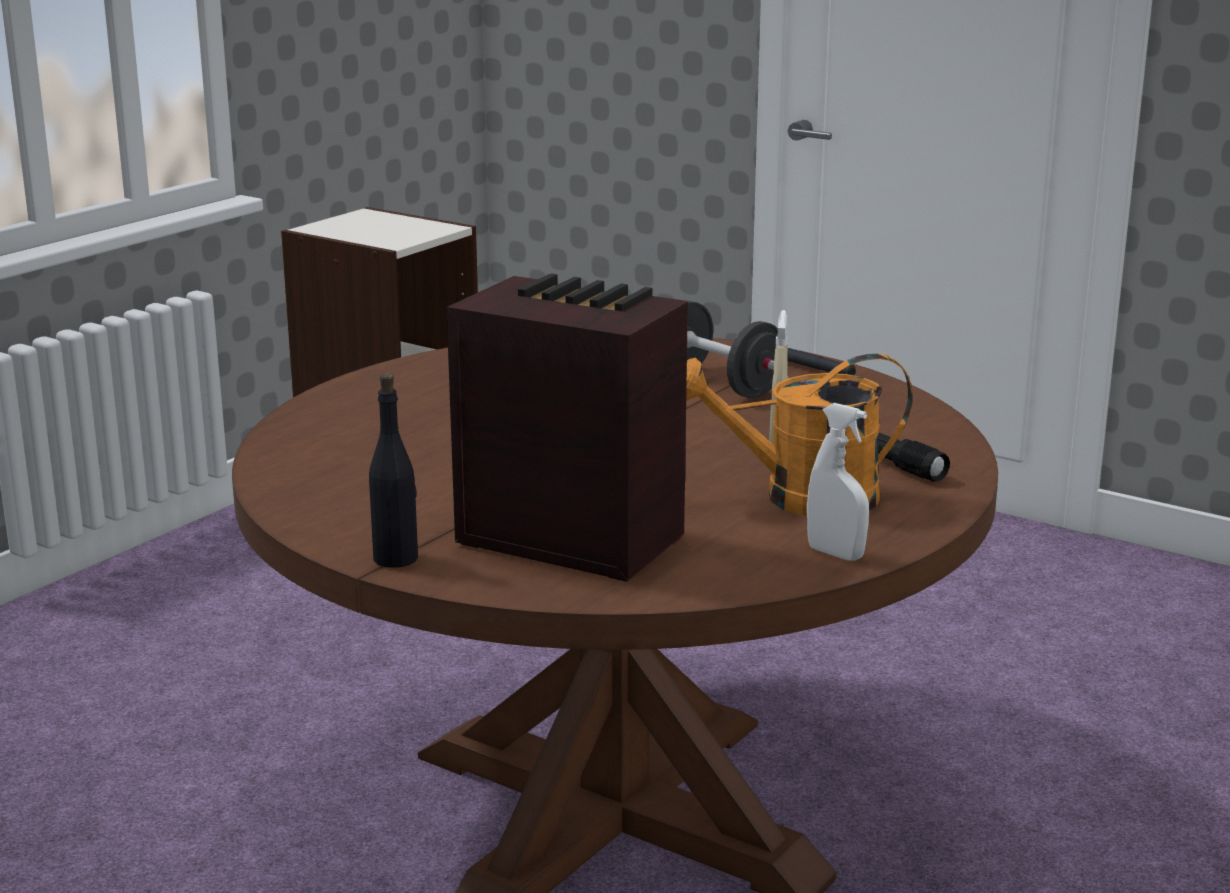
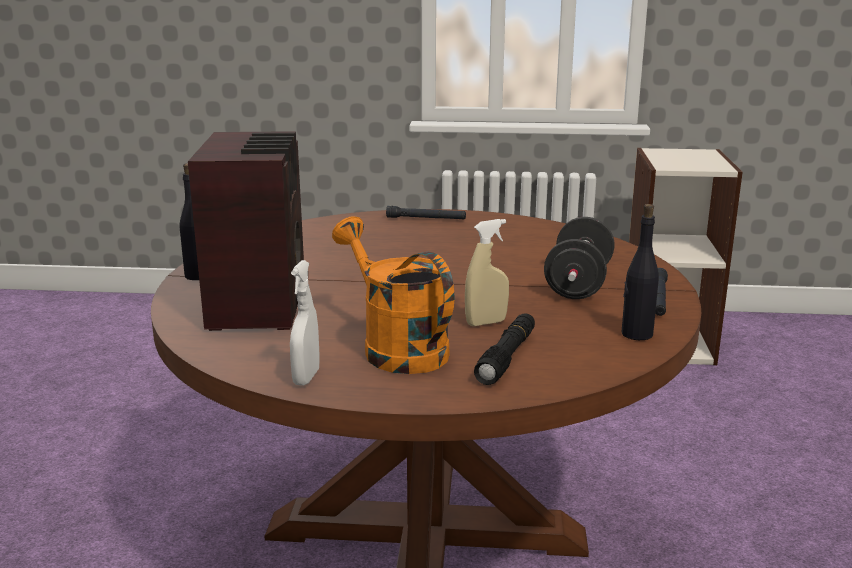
camera: 60 degrees right, 0 degrees up
(369, 393) = (426, 219): none -> black flashlight
(880, 399) = (636, 334): none -> black bottle

